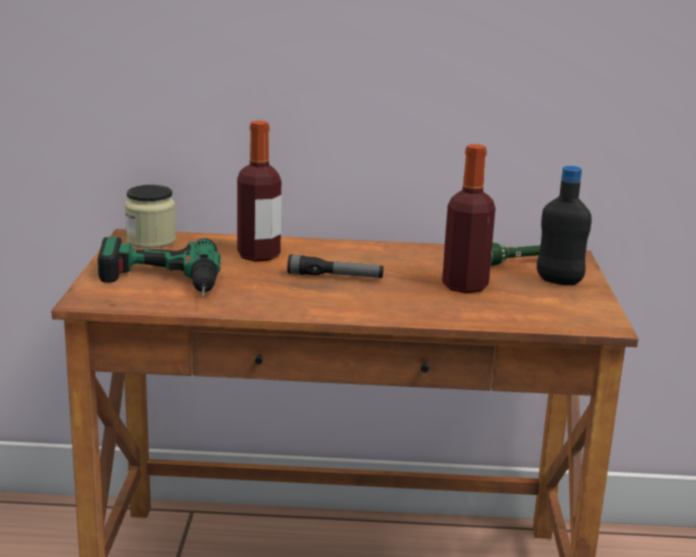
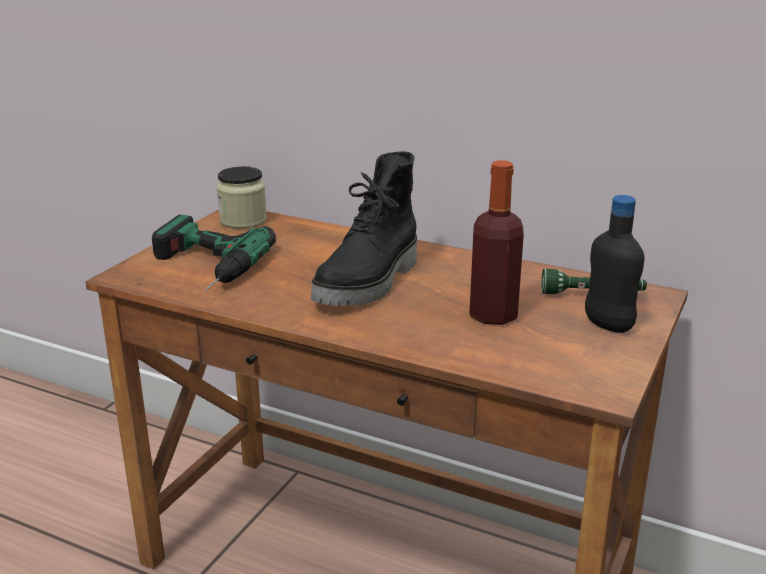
camera: 25 degrees right, 5 degrees up
(258, 255) = (322, 249): bottle -> none
(335, 277) = (370, 283): flashlight -> black boot

